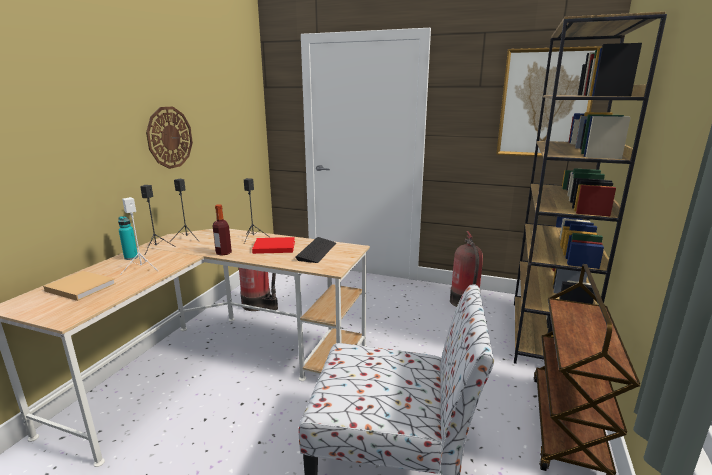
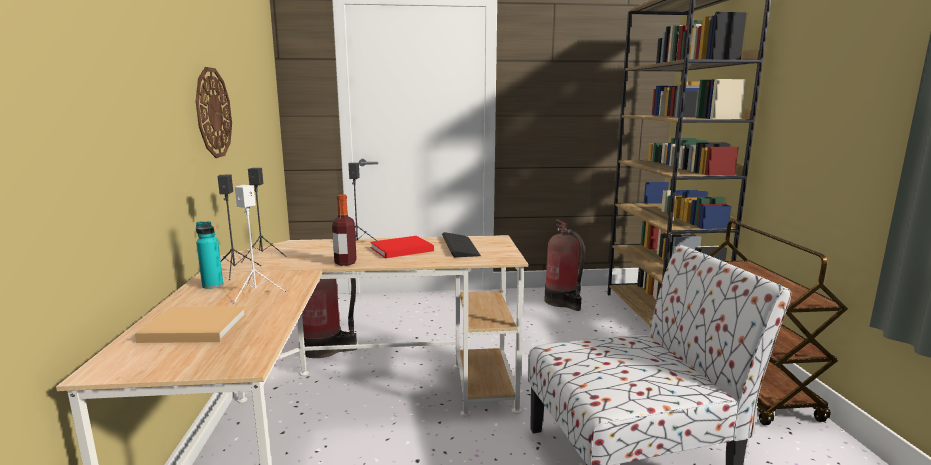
camera: 25 degrees left, 5 degrees down
(545, 104) = (617, 79): picture -> none

